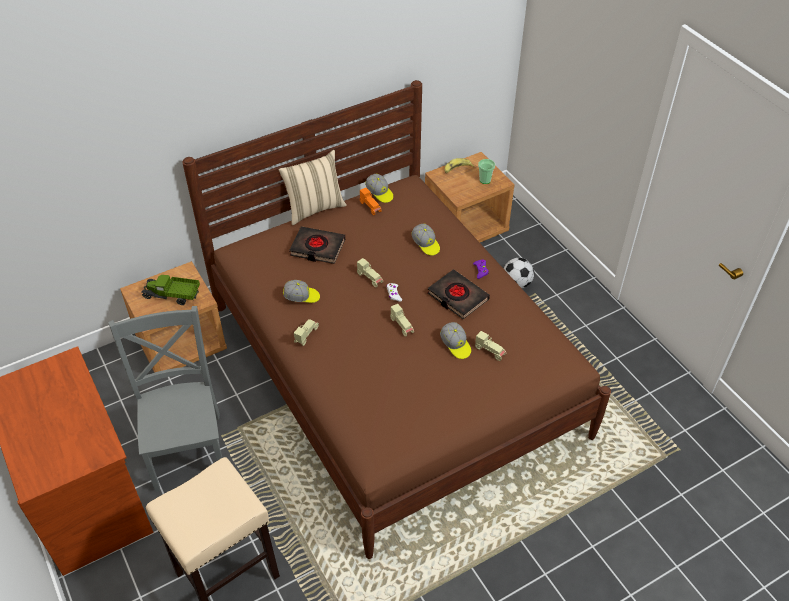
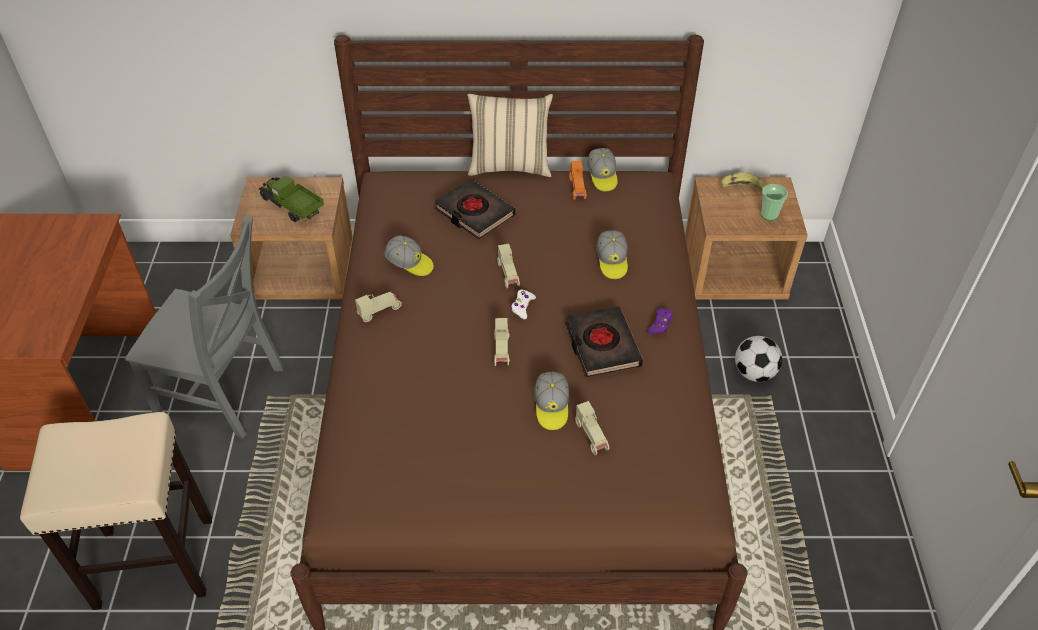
camera: 30 degrees right, 0 degrees up
(188, 447) = (225, 393): grey chair -> grey chair turned 90 degrees clockwise

